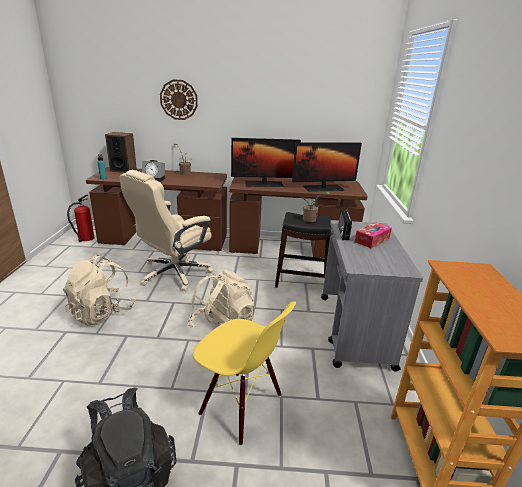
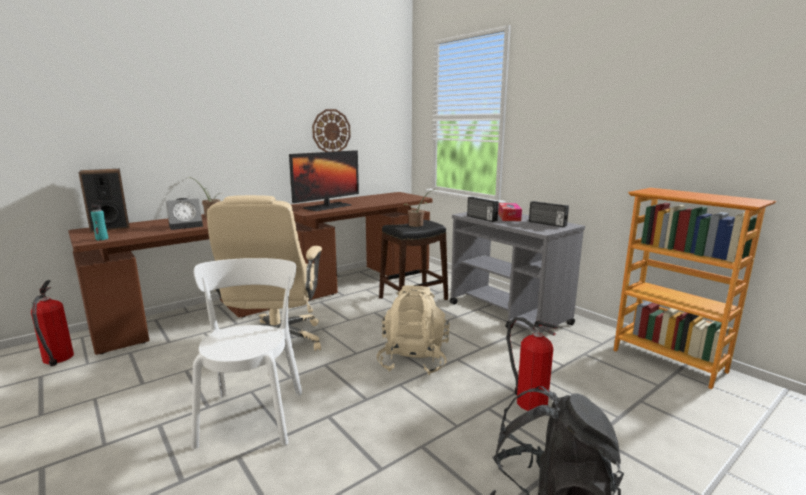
camera: 40 degrees left, 10 degrees down
(102, 313) = (253, 414): beige backpack -> white chair
(179, 100) = (188, 115): wall clock -> wall clock (331, 131)
(240, 405) = (528, 401): yellow chair -> fire extinguisher
(323, 188) = (387, 200): monitor -> none
(386, 260) = (547, 224): none -> radio

